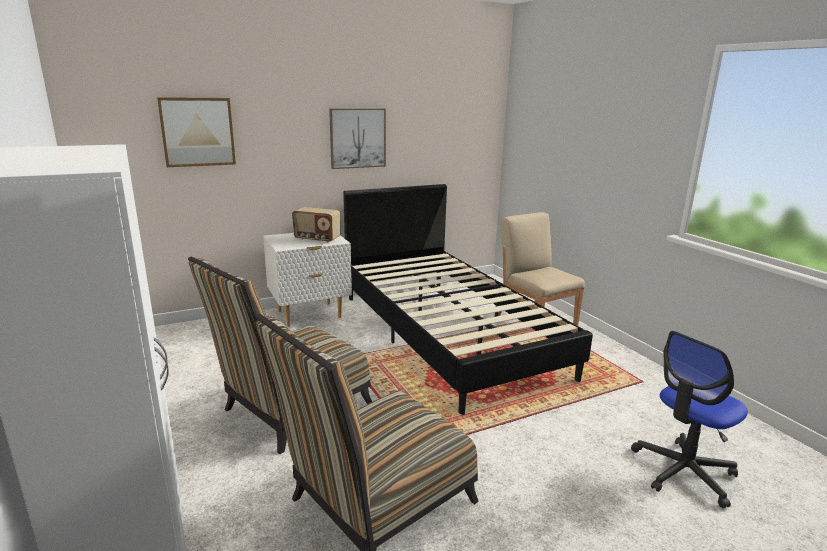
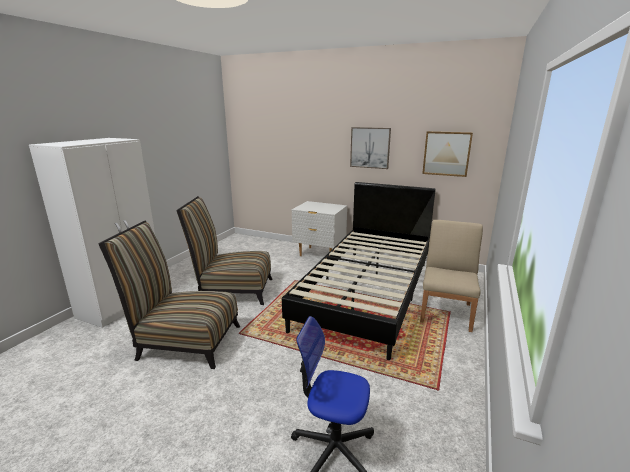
camera: 50 degrees right, 0 degrees up
(197, 132) = (280, 138): picture -> picture (446, 153)
(317, 239) = (324, 208): radio -> none

